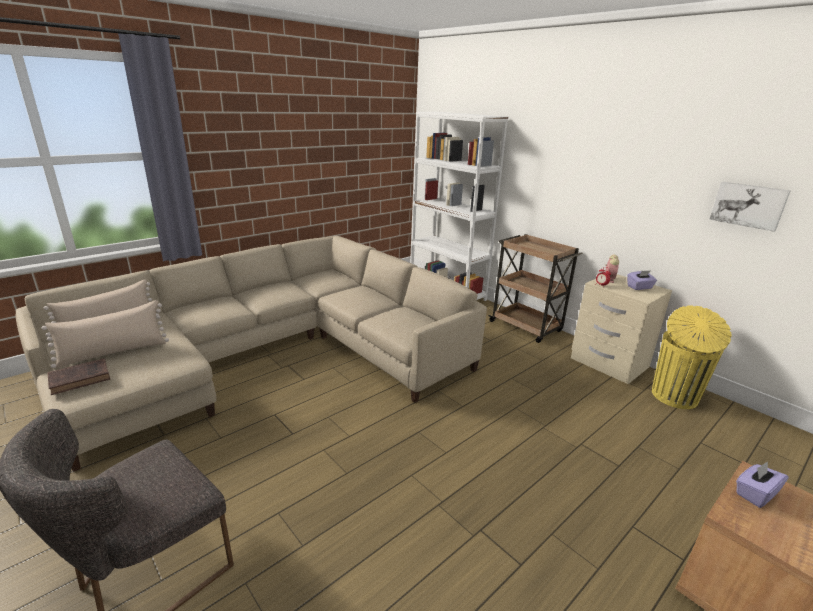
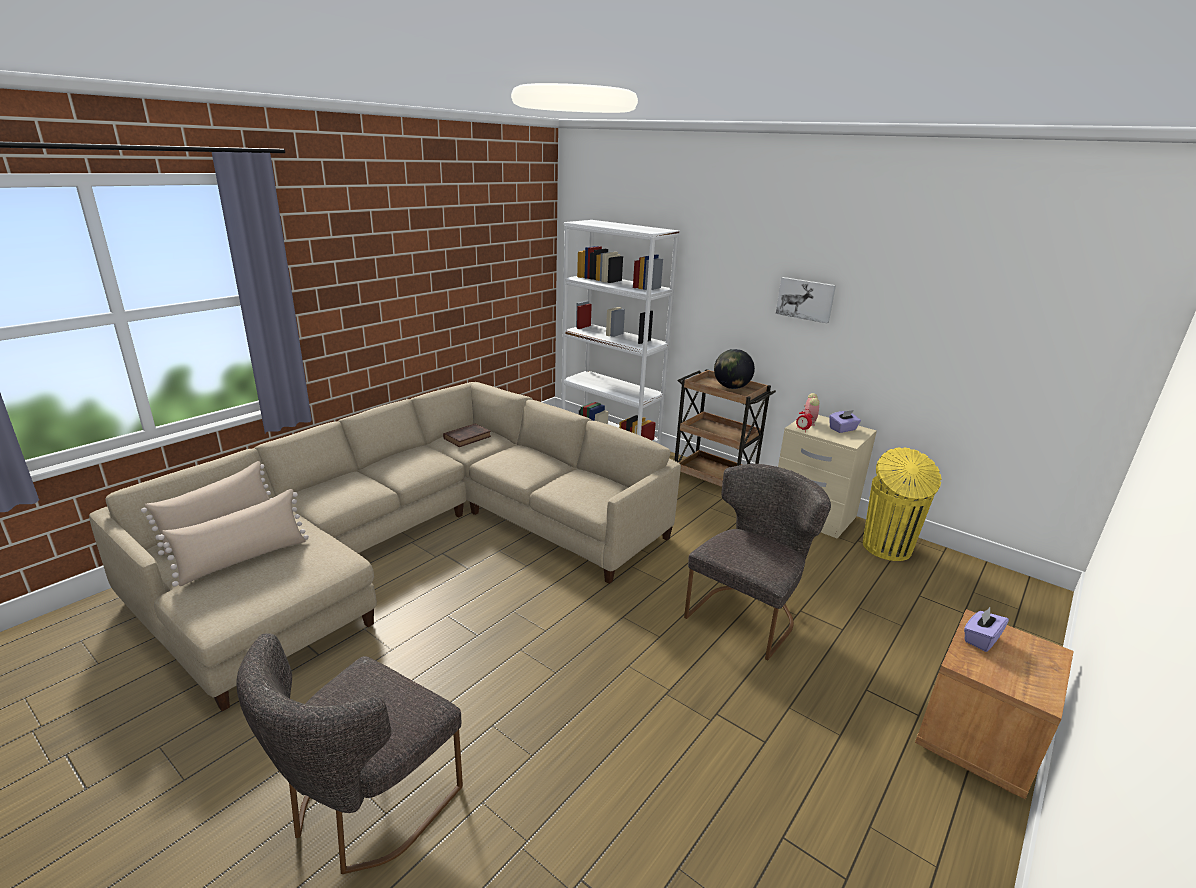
camera: 10 degrees left, 0 degrees up
(82, 378) = (221, 596): brown book -> brown book (468, 437)
(530, 441) = (747, 613): none -> grey chair
(544, 249) = (731, 387): none -> globe
(748, 205) = (949, 339): picture -> picture (805, 299)

